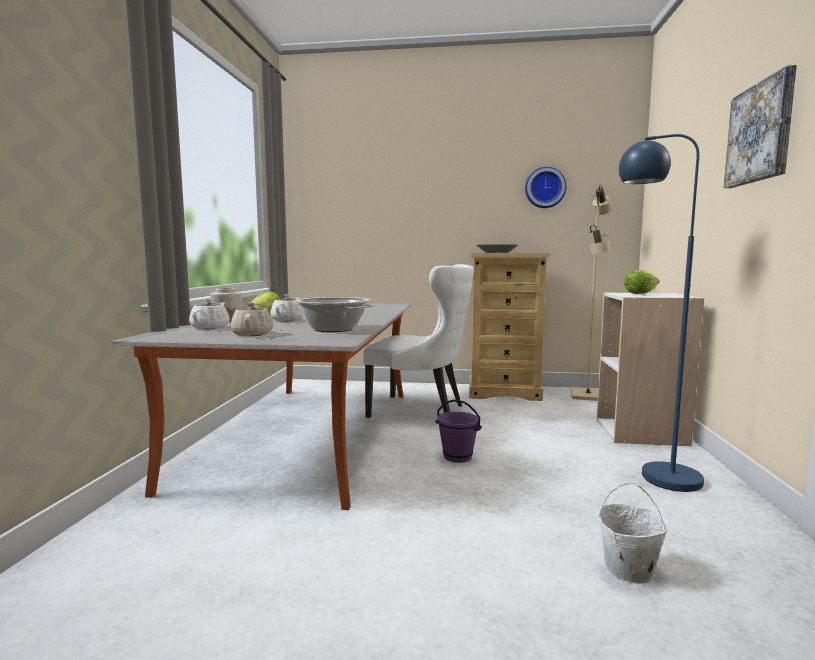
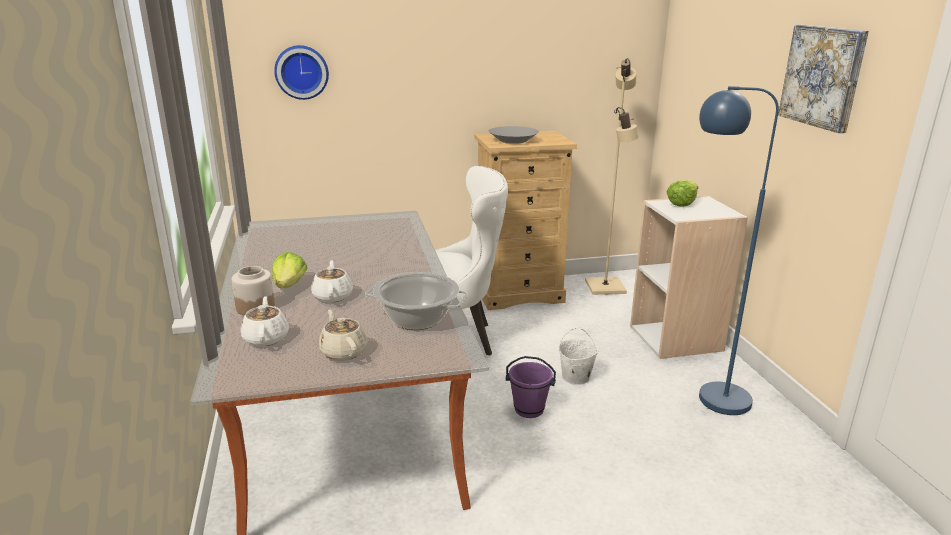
camera: 20 degrees left, 15 degrees up
(545, 188) = (559, 50): wall clock -> wall clock (301, 72)
(628, 570) = (732, 517): white bucket -> white bucket (575, 377)

